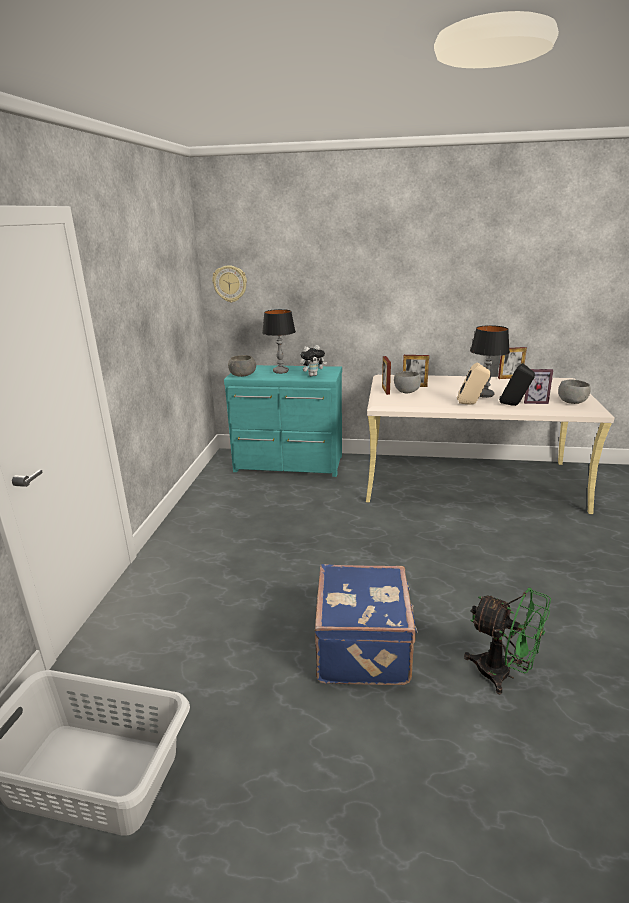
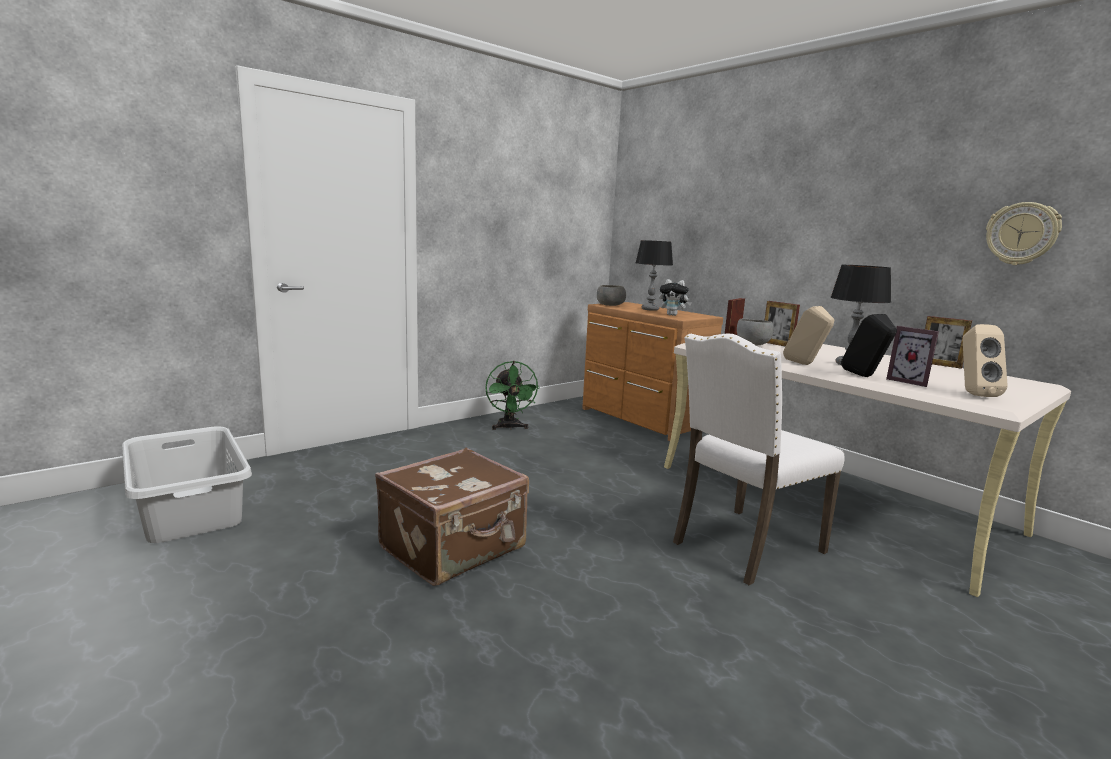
camera: 40 degrees right, 10 degrees down
(230, 283) = (635, 215): wall clock -> wall clock (1021, 234)
(289, 464) = (641, 420): turquoise dresser -> brown dresser
(364, 648) = (454, 548): blue suitcase -> brown suitcase
(486, 540) = (743, 546): none -> white chair
(503, 674) = (533, 638): green fan -> green fan (509, 427)
(571, 402) = (973, 394): grey bowl -> beige speaker

